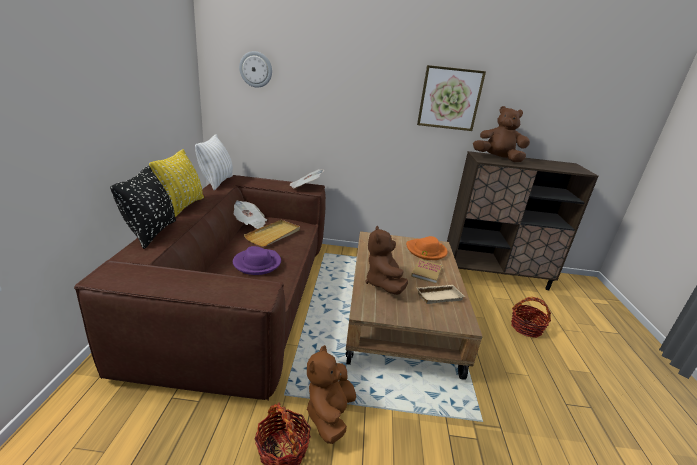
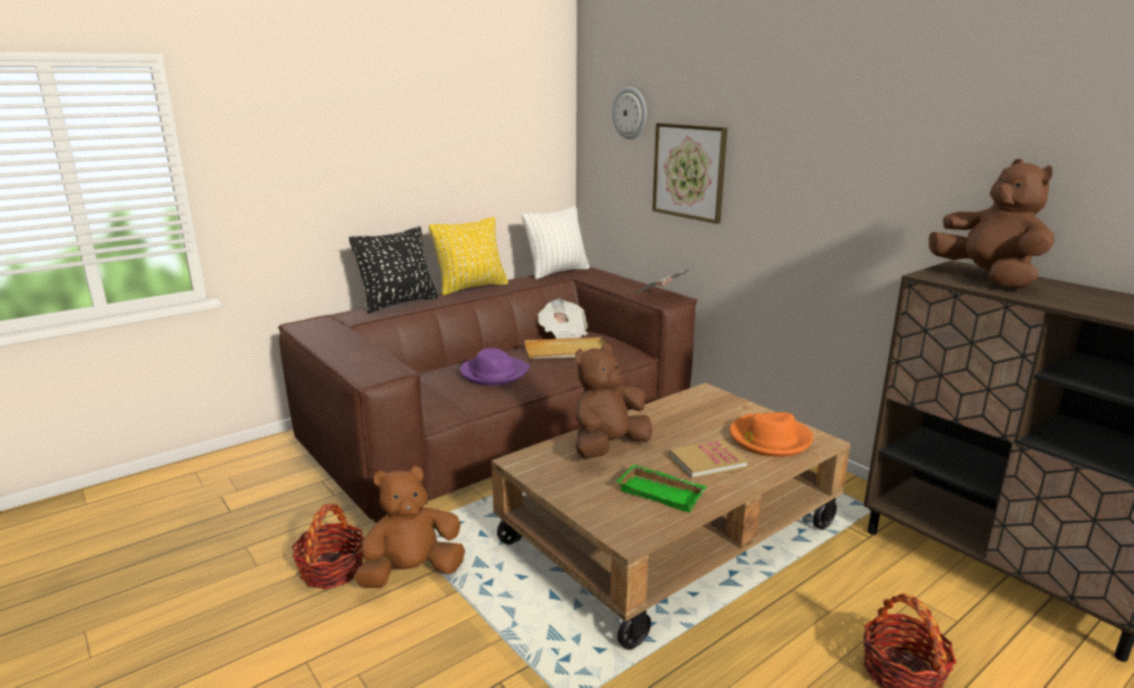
camera: 50 degrees right, 5 degrees down
(439, 296) = (662, 492): beige tray -> green tray
(449, 98) = (912, 147): picture -> picture (689, 171)

